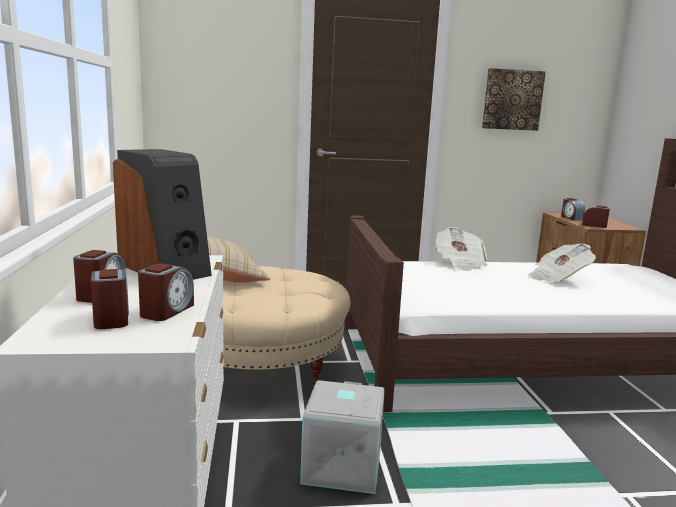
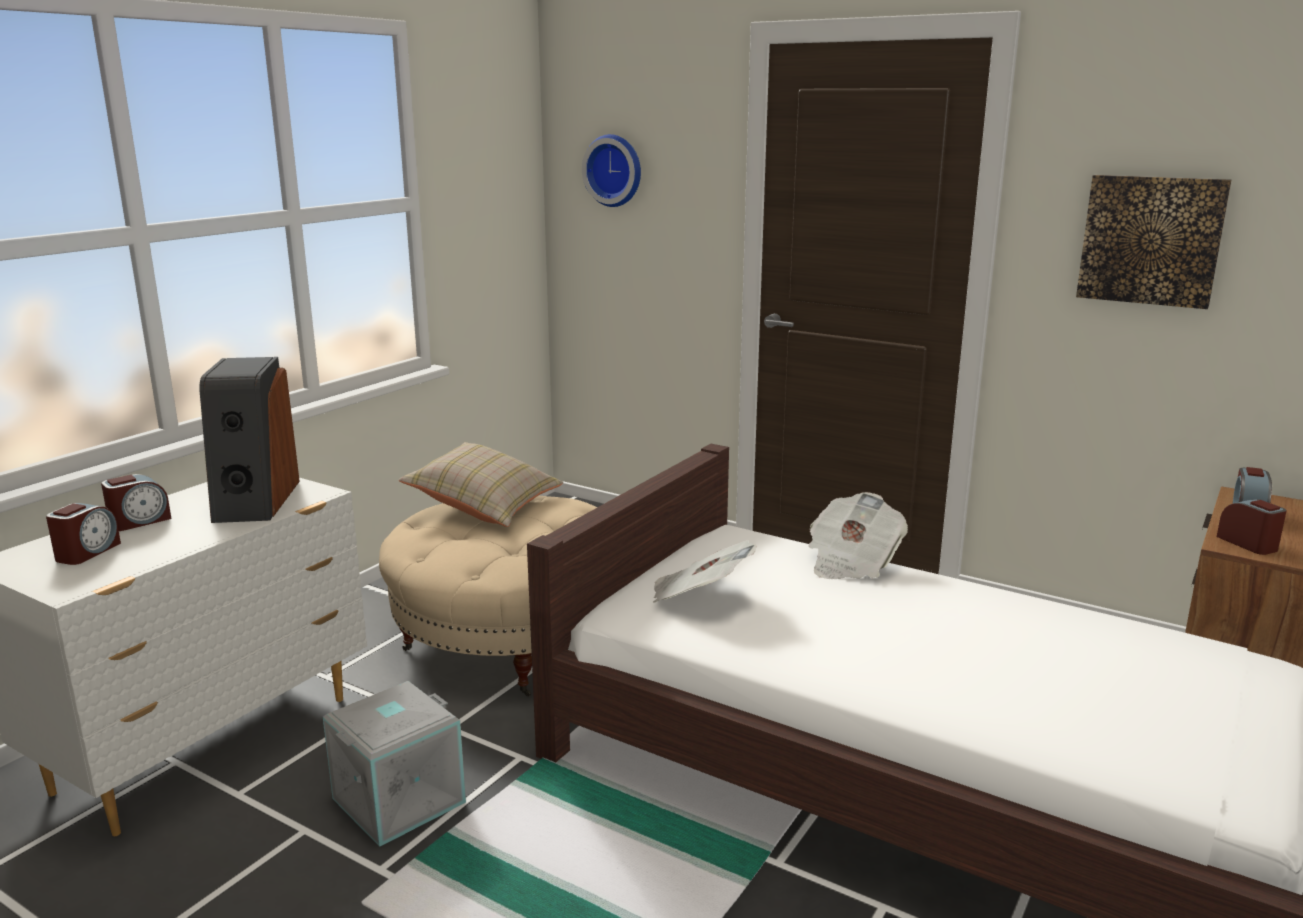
camera: 40 degrees right, 5 degrees up
(166, 311) = (137, 556): alarm clock -> none
(203, 60) = (614, 170): none -> wall clock
(558, 278) = (968, 636): newspaper -> newspaper (699, 597)

